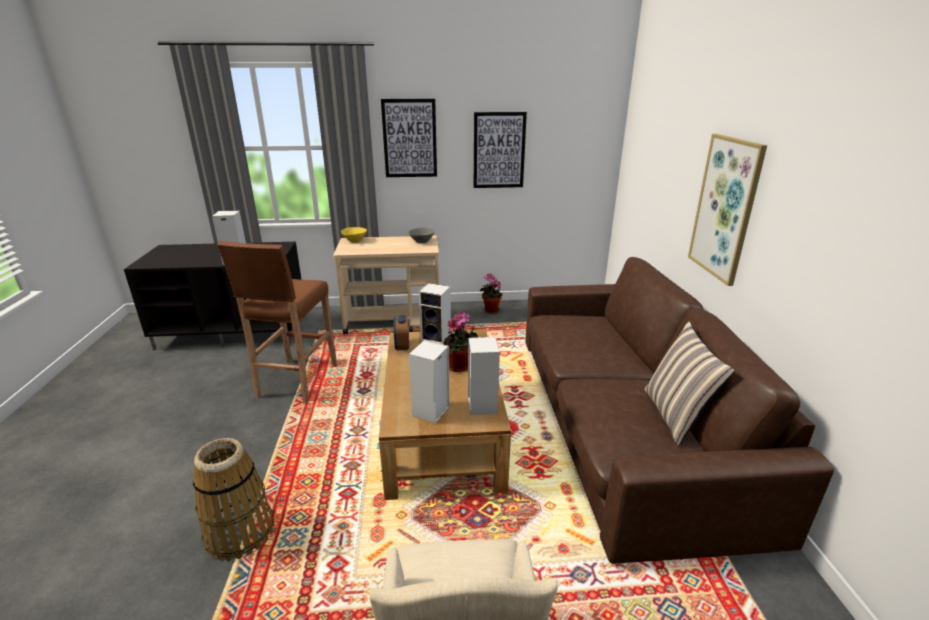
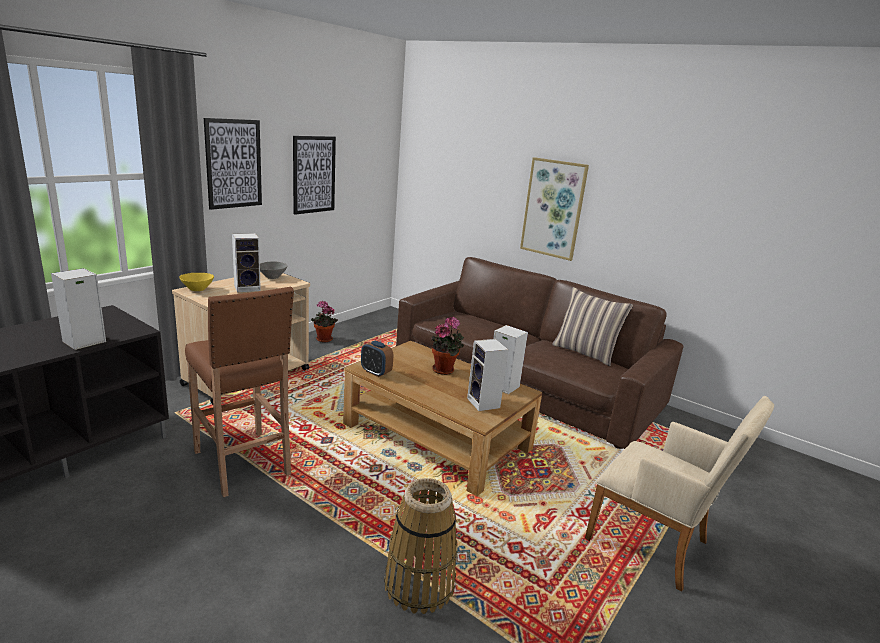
camera: 50 degrees left, 5 degrees down
(437, 341) = (394, 359): speaker -> speaker (248, 288)

